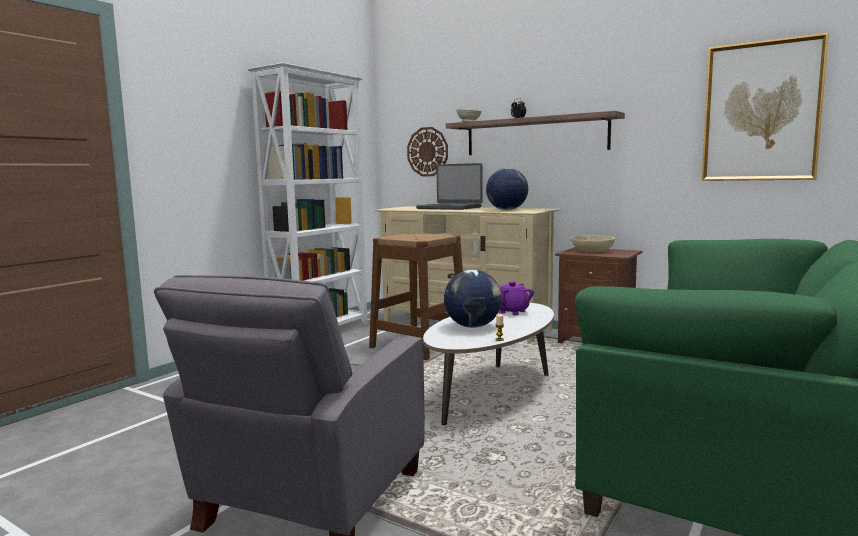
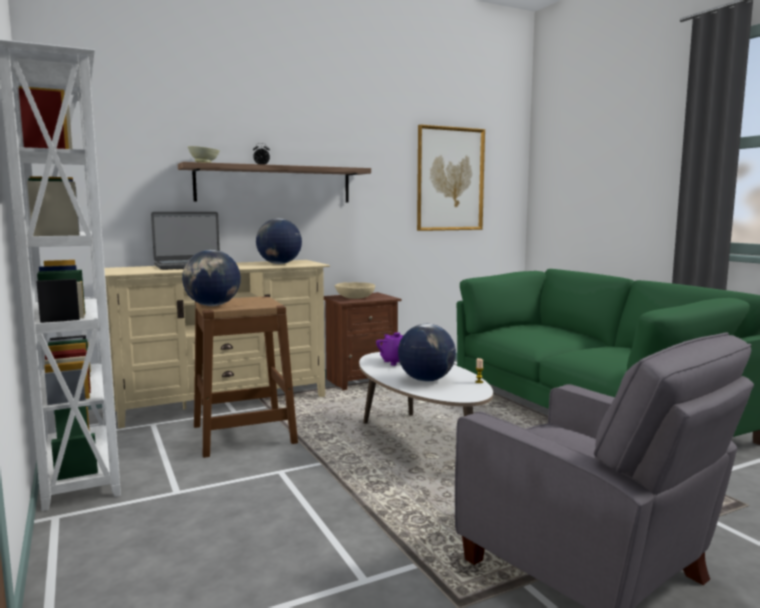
camera: 60 degrees left, 0 degrees up
(395, 236) = (212, 305): none -> globe
(427, 152) = (128, 194): wall clock -> none

